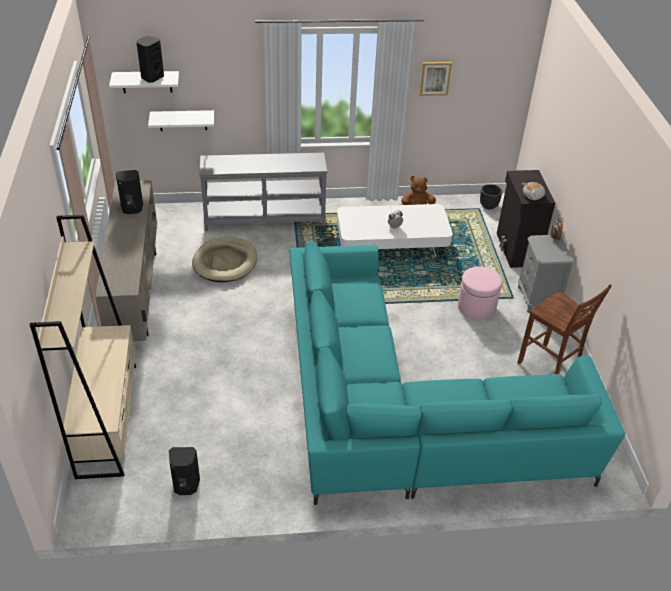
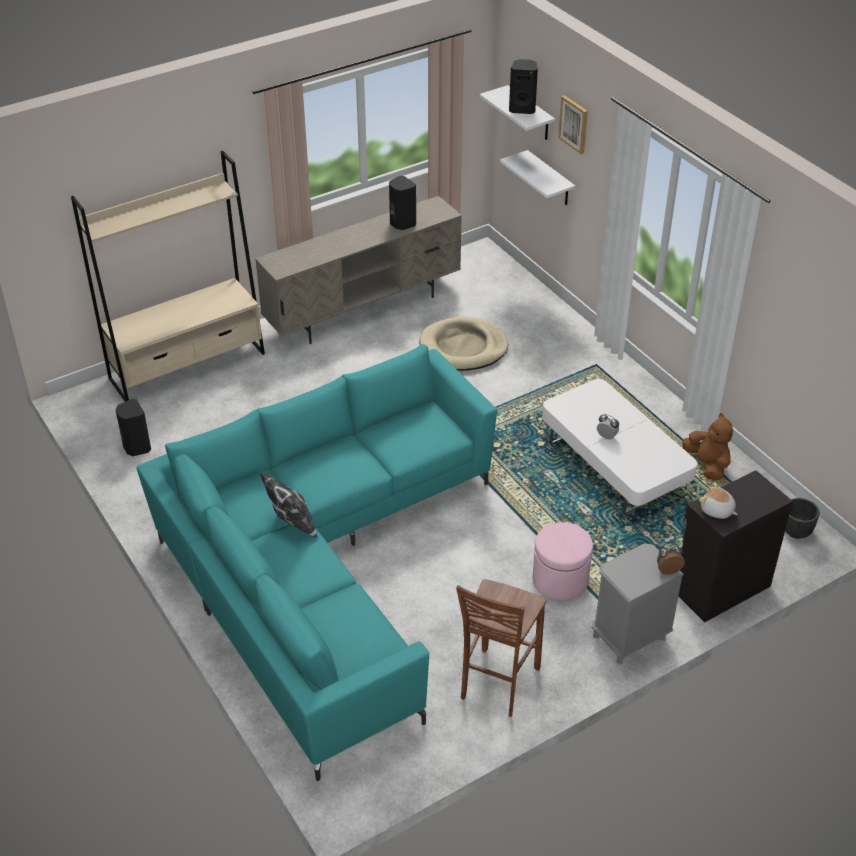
camera: 65 degrees right, 0 degrees up
(265, 219) = (566, 346): grey console table -> none
(413, 391) = (292, 527): none -> pillow
(435, 78) = (785, 297): picture -> picture (574, 124)

